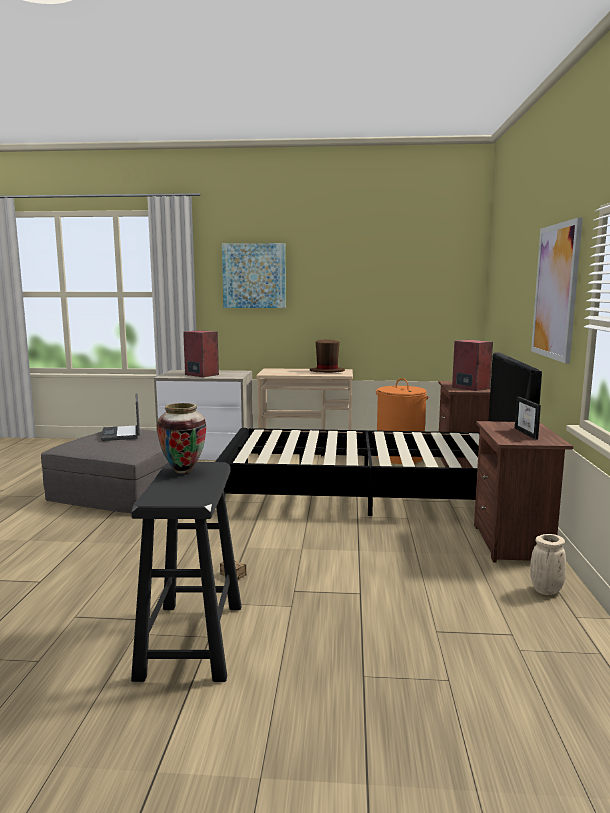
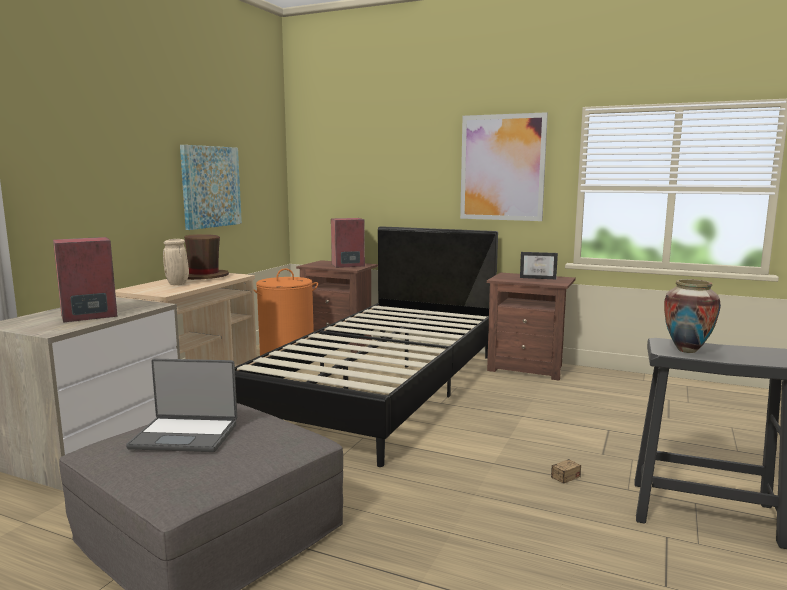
camera: 70 degrees left, 0 degrees up
(254, 276) = (76, 144): picture -> picture (210, 187)
(546, 591) = (608, 378): beige vase -> beige vase (178, 284)

